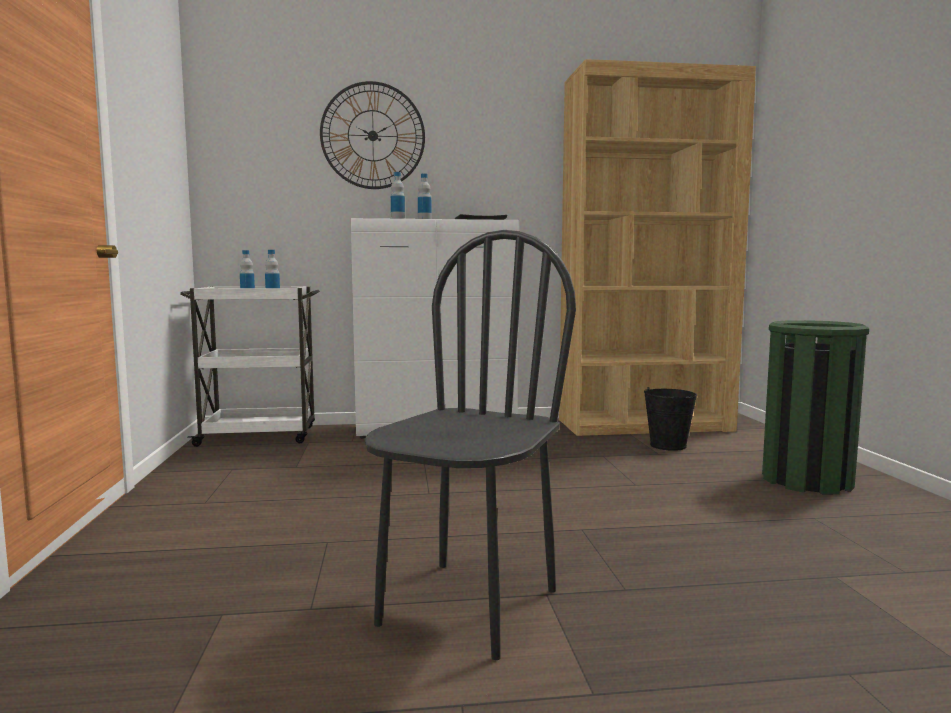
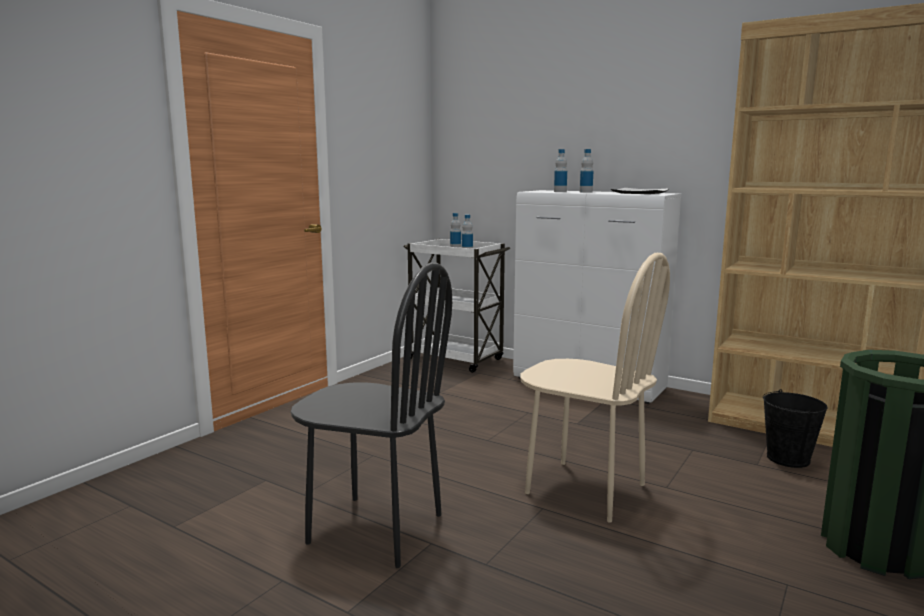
camera: 40 degrees right, 5 degrees up
(372, 136) = (562, 111): wall clock -> none
(467, 606) = (375, 529): black chair -> black chair turned 45 degrees clockwise
(585, 504) = (585, 489): none -> beige chair

